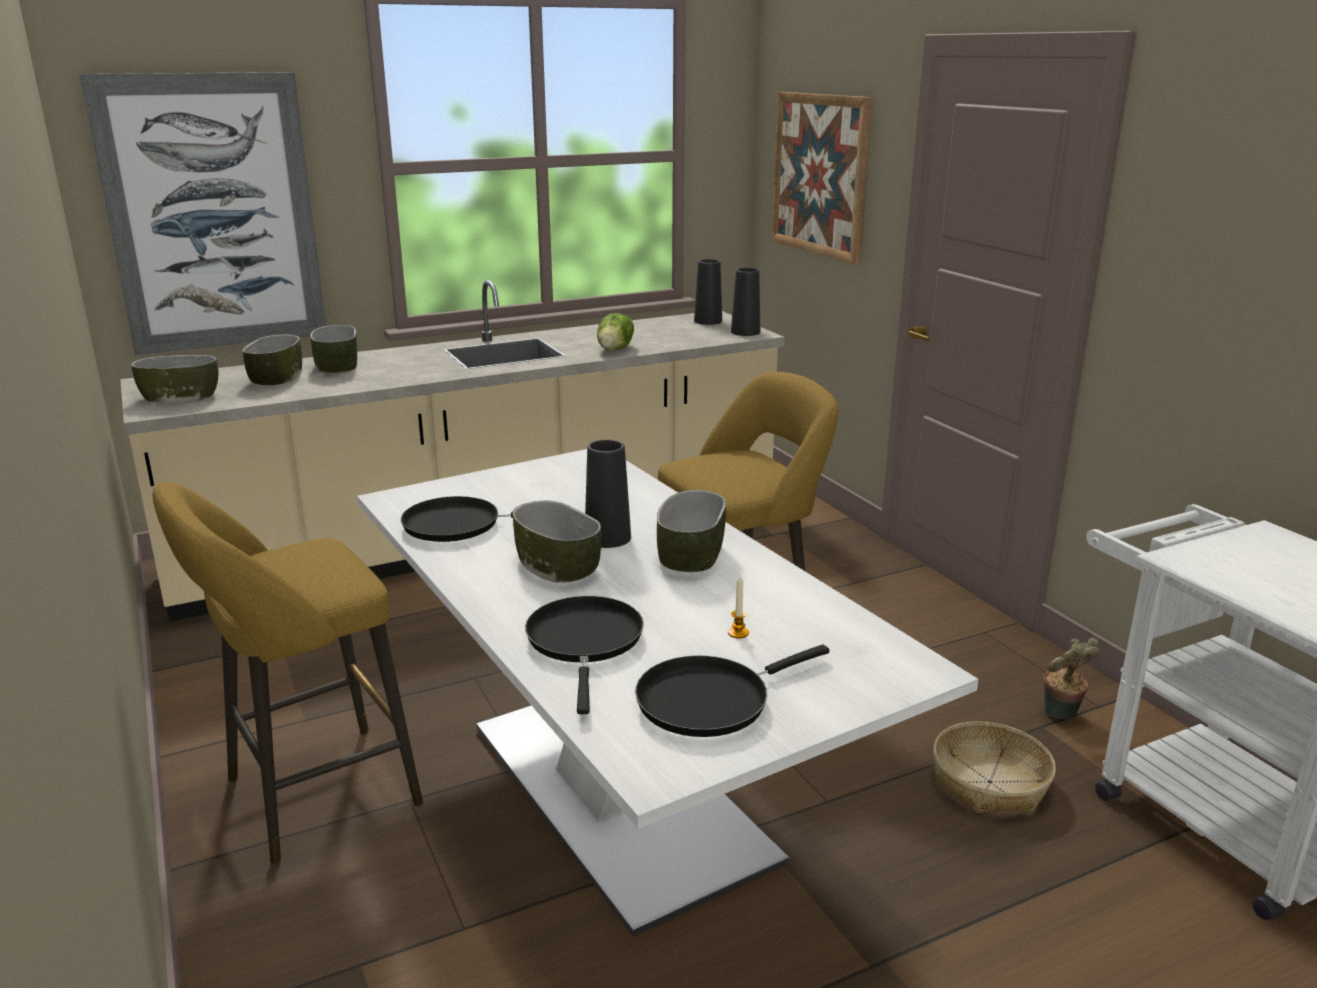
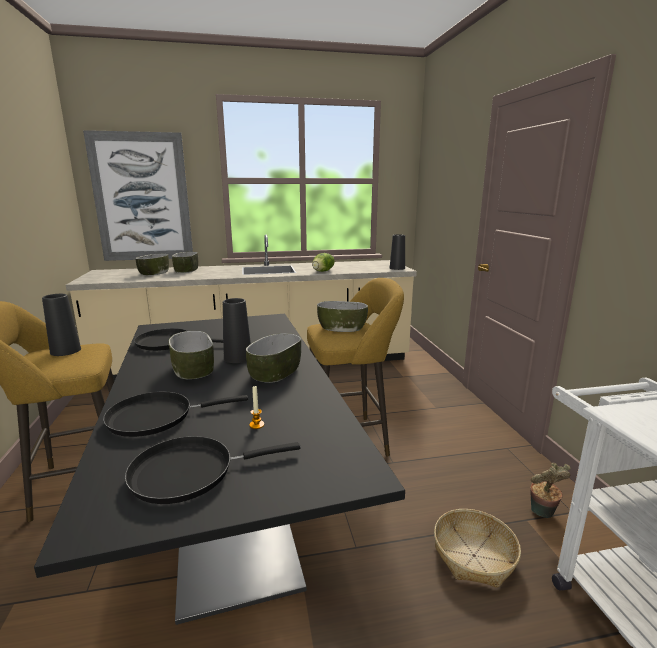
camera: 15 degrees right, 5 degrees down
(180, 397) = (103, 277): bowl -> bowl (342, 327)
(585, 642) = (156, 417): black frying pan -> black frying pan turned 120 degrees counterclockwise
(618, 792) = (233, 514): white dining table -> black dining table
(708, 321) = (382, 263): black vase -> black vase (65, 351)
(820, 175) = (443, 187): picture -> none

